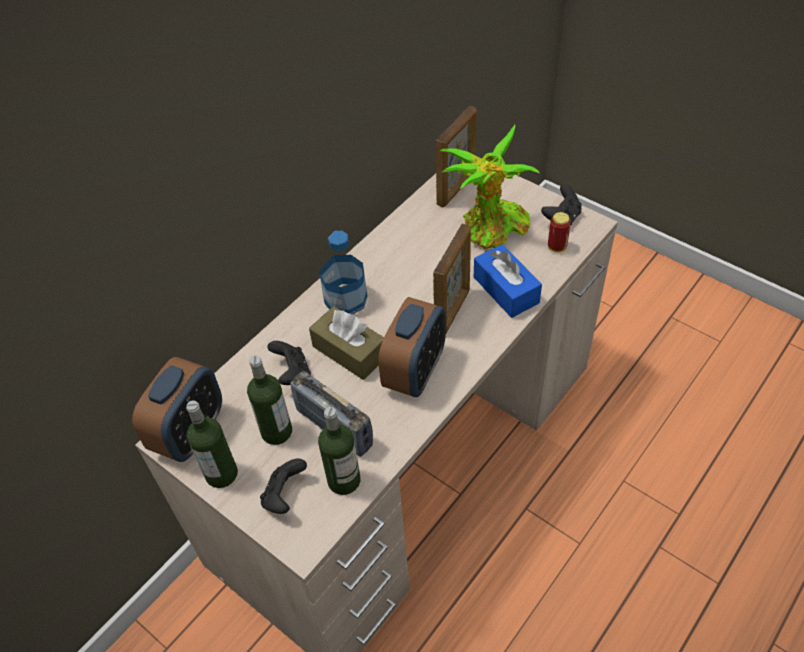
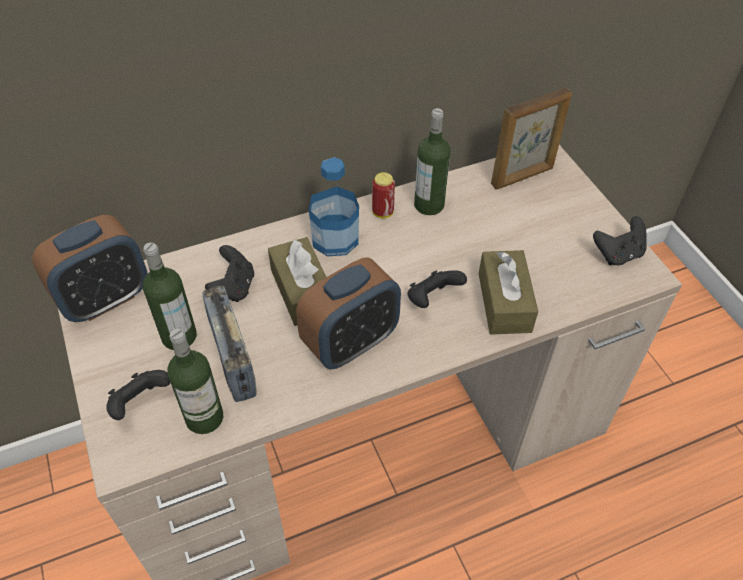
camera: 25 degrees right, 0 degrees up
(221, 474) = (102, 352): bottle -> bottle (429, 205)
(453, 312) = (432, 299): picture frame -> black game controller
(491, 230) = (531, 234): potted plant -> none
(506, 290) = (504, 302): blue tissue box -> brown tissue box
(557, 247) = (592, 282): can -> can (382, 212)

